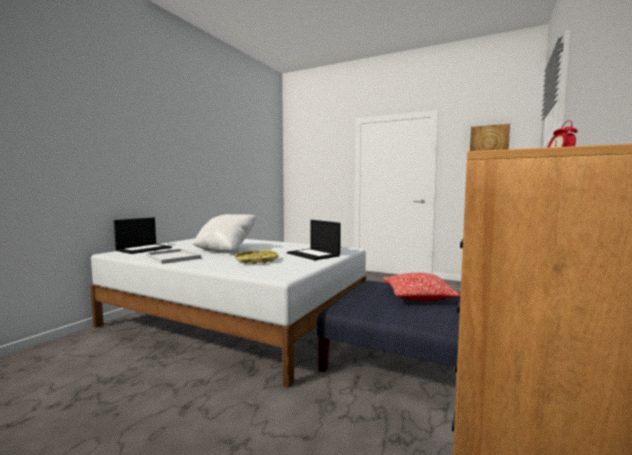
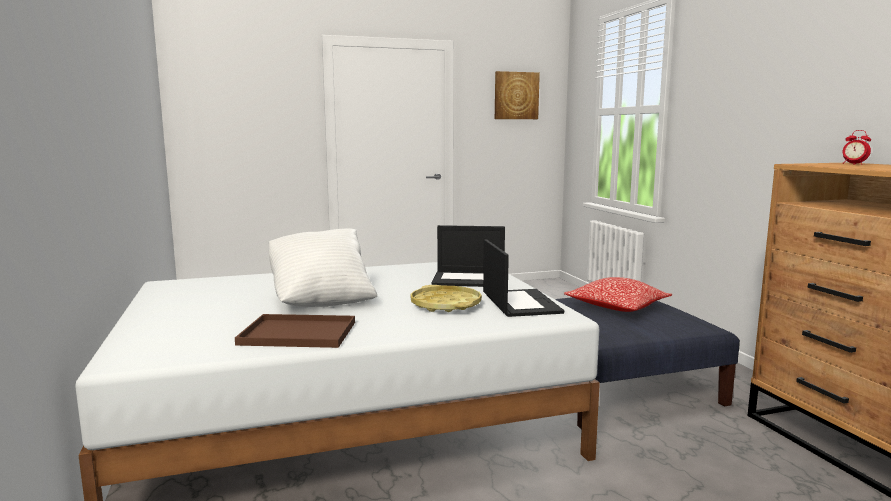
camera: 45 degrees left, 5 degrees up
(144, 249) = (153, 335): laptop -> laptop (519, 303)
(172, 257) = (295, 333): white tray -> brown tray

